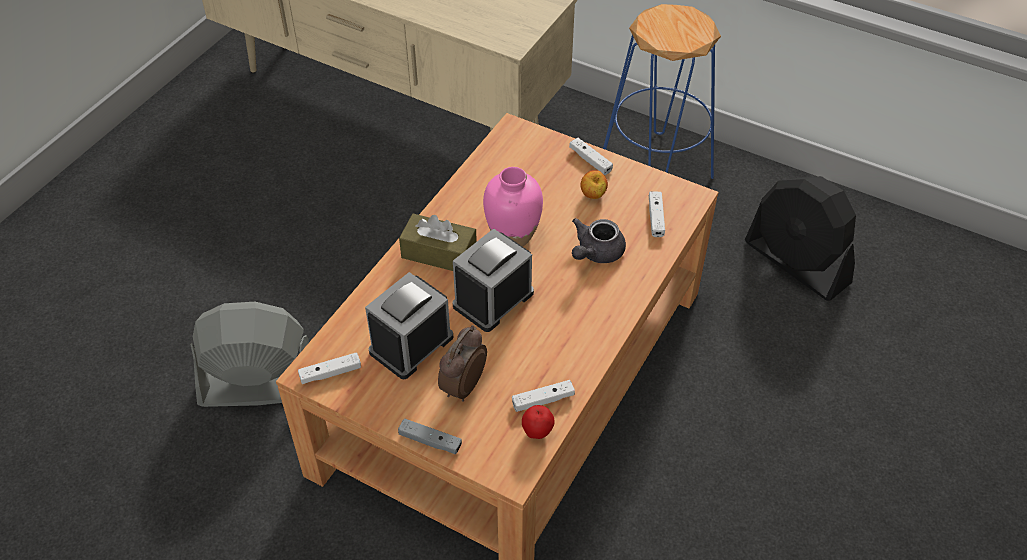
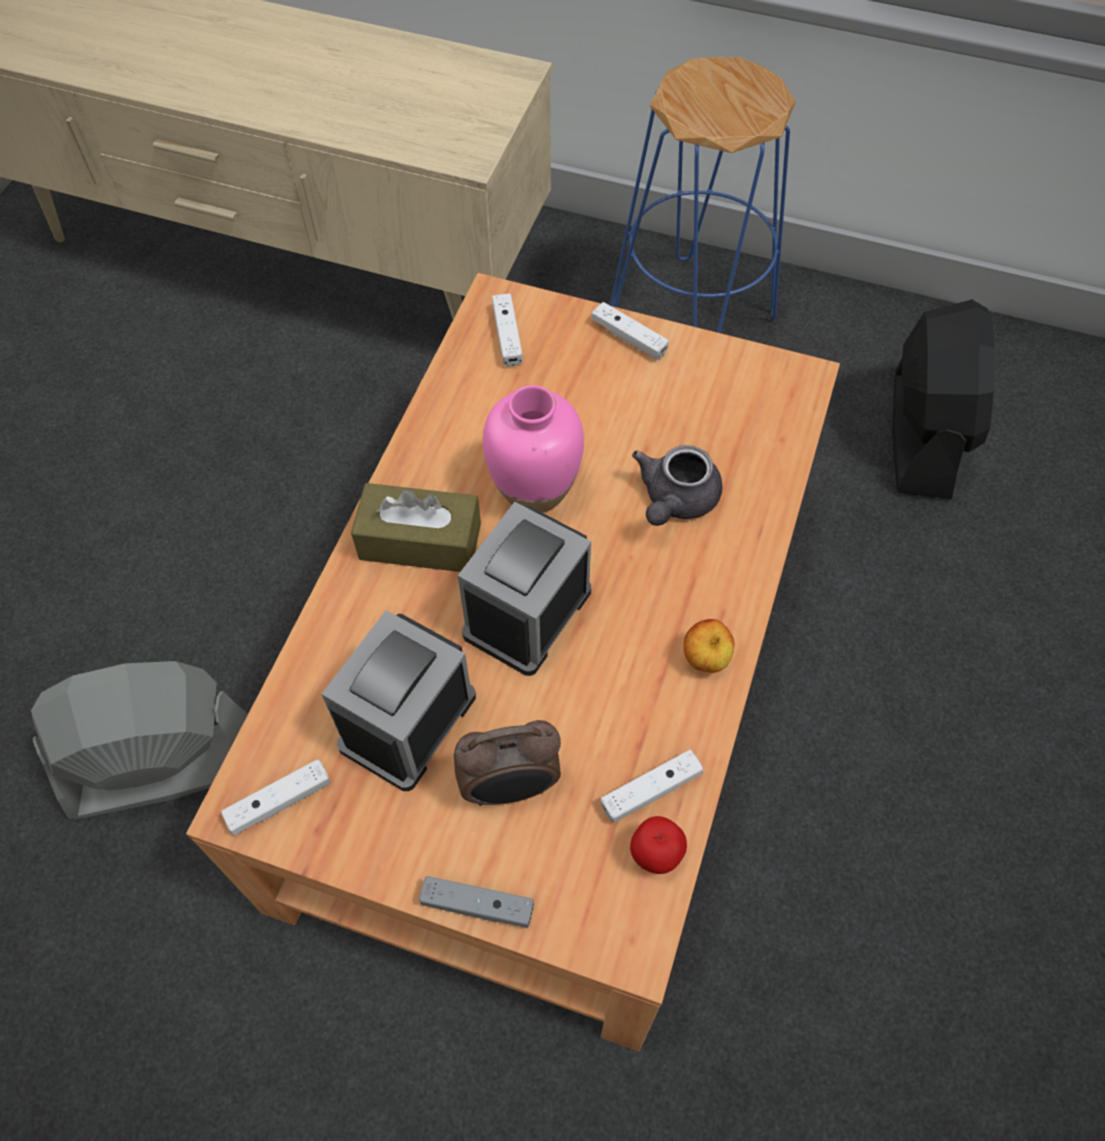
camera: 10 degrees left, 10 degrees up
(462, 386) = (510, 788): alarm clock -> alarm clock turned 120 degrees counterclockwise
(593, 195) = (647, 398): apple -> apple (705, 659)
(656, 218) = (755, 424): white game controller -> white game controller (507, 336)
(797, 263) = (922, 433): black fan -> black fan turned 120 degrees counterclockwise

